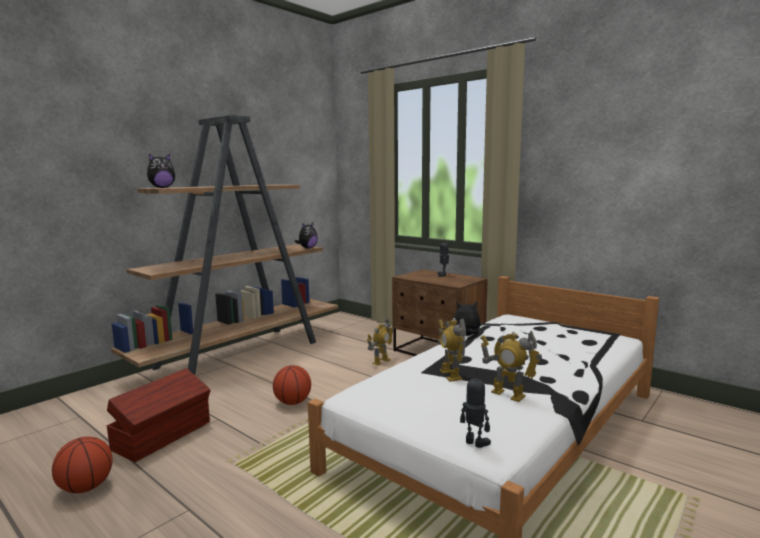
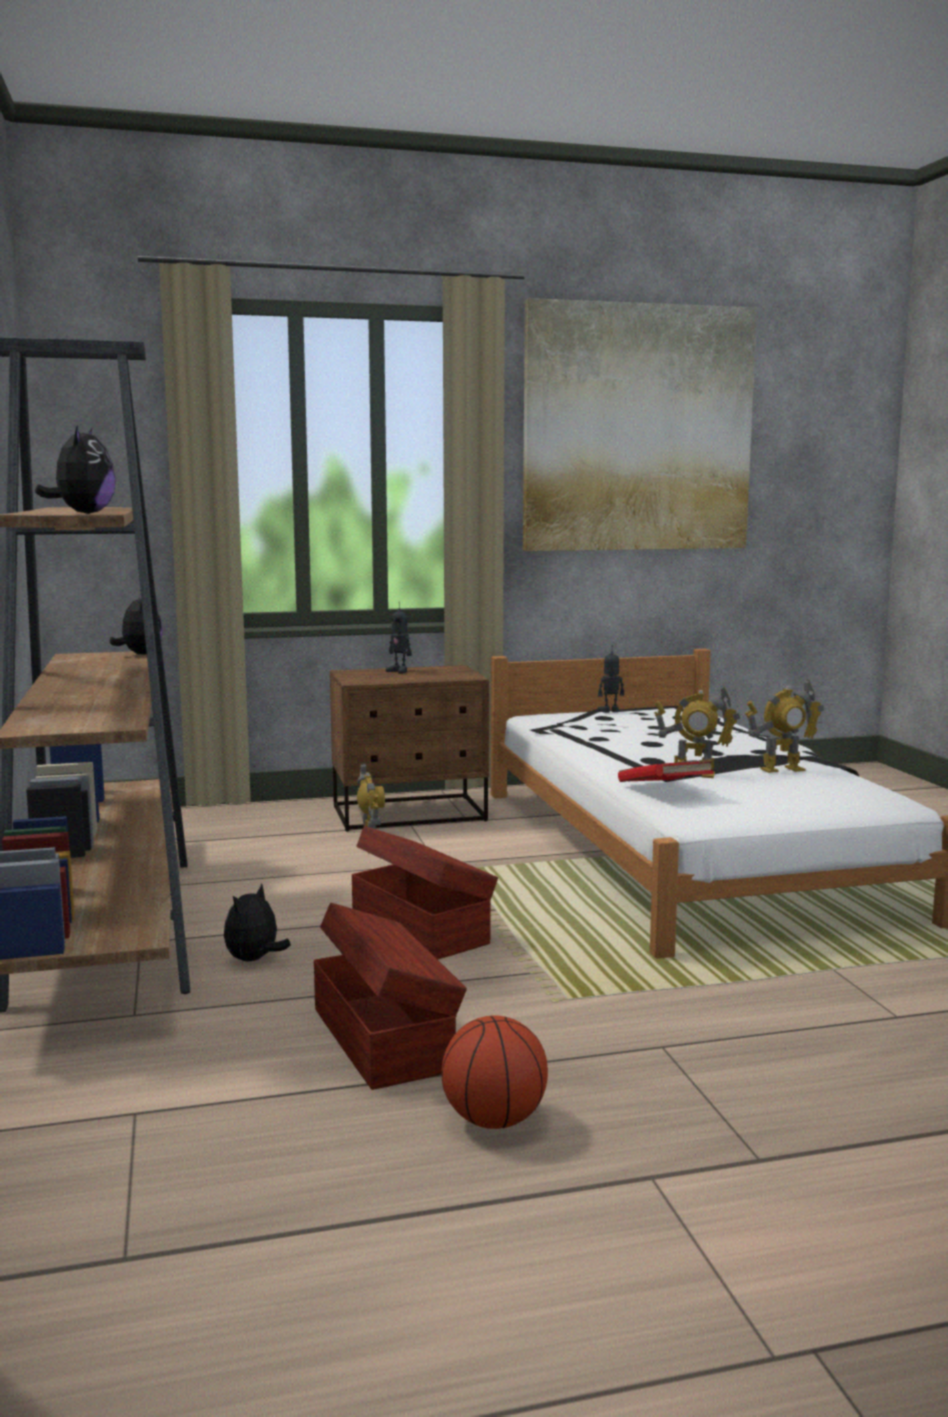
camera: 55 degrees left, 0 degrees up
(293, 403) = (420, 928): basketball -> brown storage box
(397, 377) = (666, 791): none -> red book
(466, 336) = (569, 743): plush toy -> plush toy (254, 960)
(474, 443) = (876, 802): toy robot -> toy robot (610, 711)
(626, 130) = (637, 429): none -> picture

